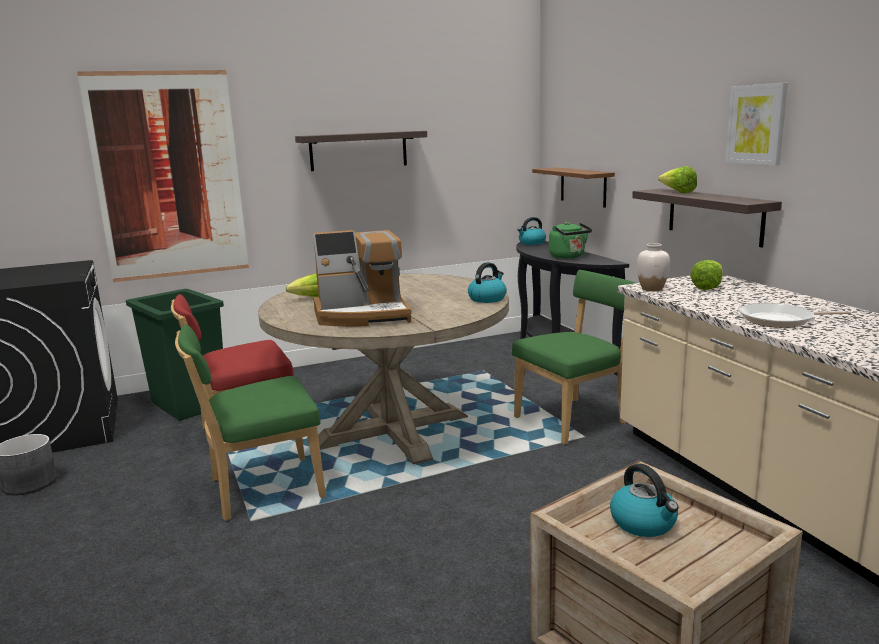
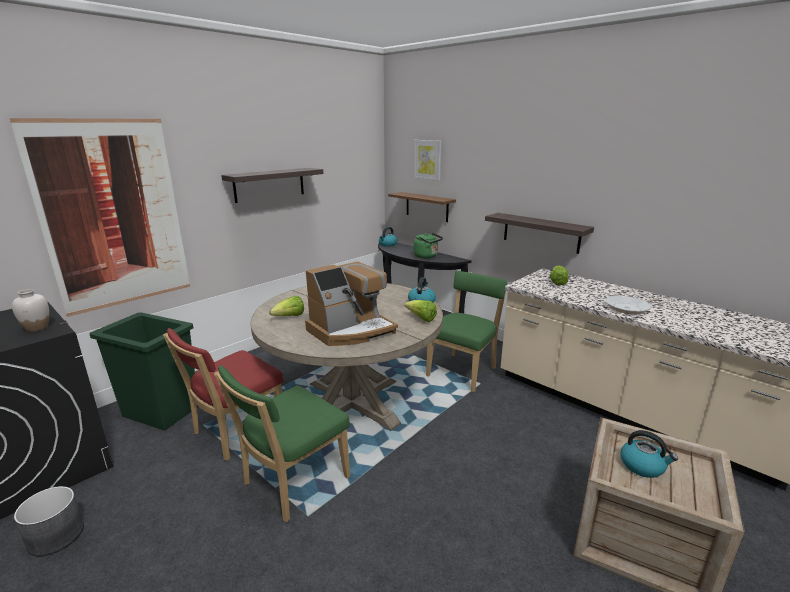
camera: 25 degrees left, 5 degrees up
(652, 289) = (529, 287): white vase -> white vase (37, 328)
(677, 192) = (517, 218): lettuce -> lettuce (421, 319)
(756, 124) = (576, 178): picture -> picture (427, 160)

